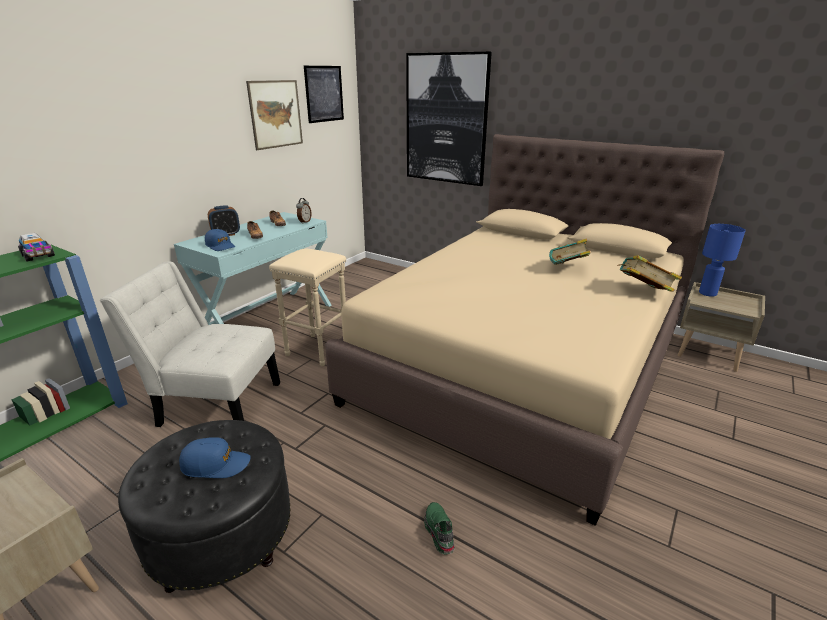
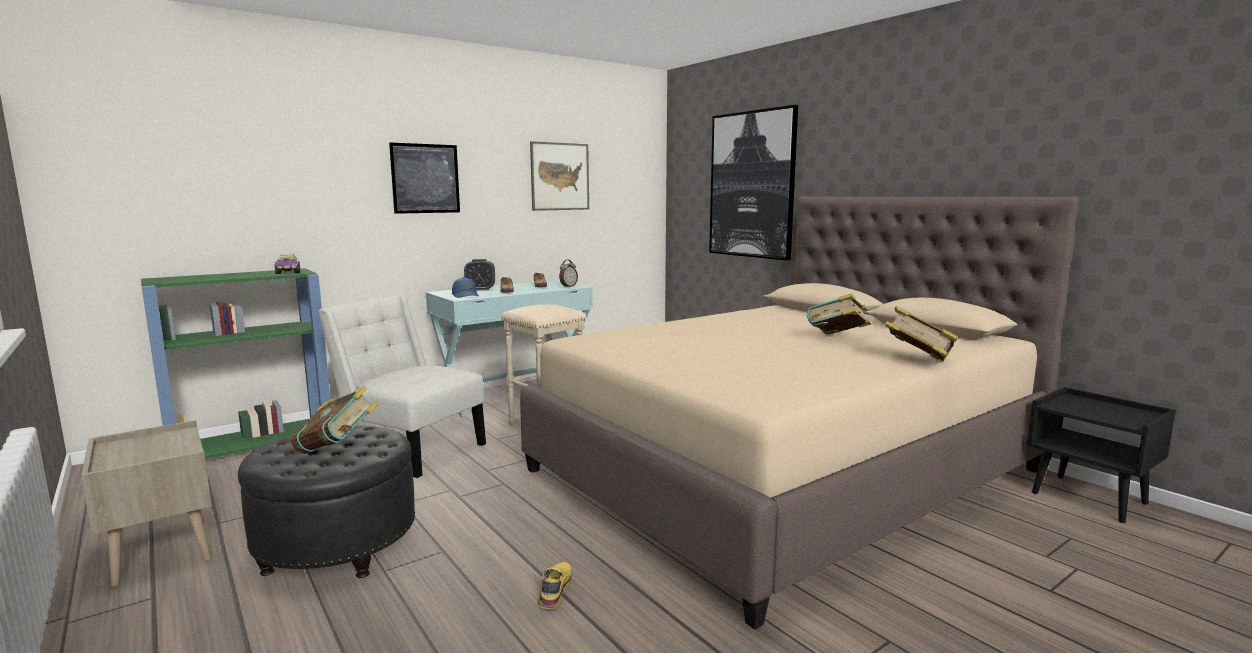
camera: 20 degrees right, 15 degrees down
(216, 464) = (337, 449): blue cap -> book
(324, 94) = (622, 161): picture -> picture (425, 178)
(438, 531) = (554, 591): green shoe -> yellow shoe
(708, 293) = (1079, 401): blue table lamp -> none
(709, 354) = (1090, 498): beige nightstand -> black nightstand

